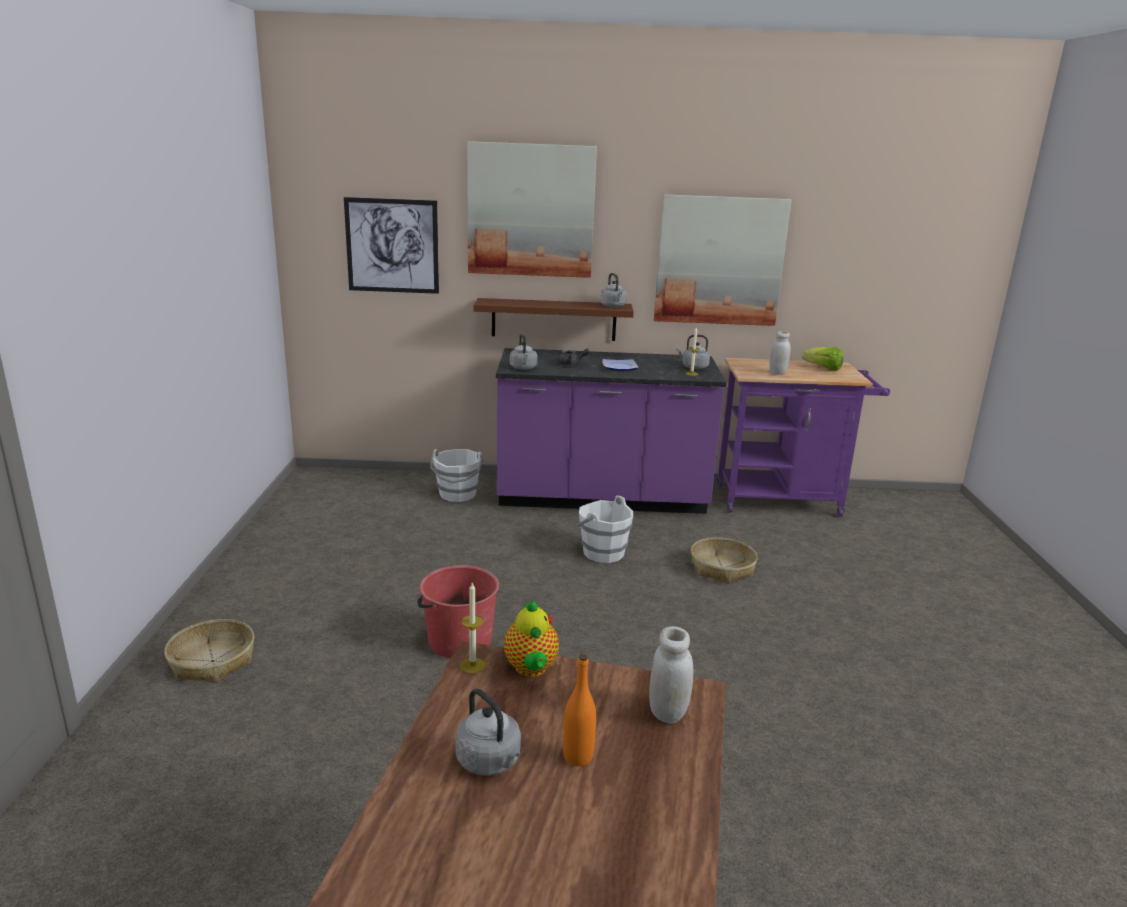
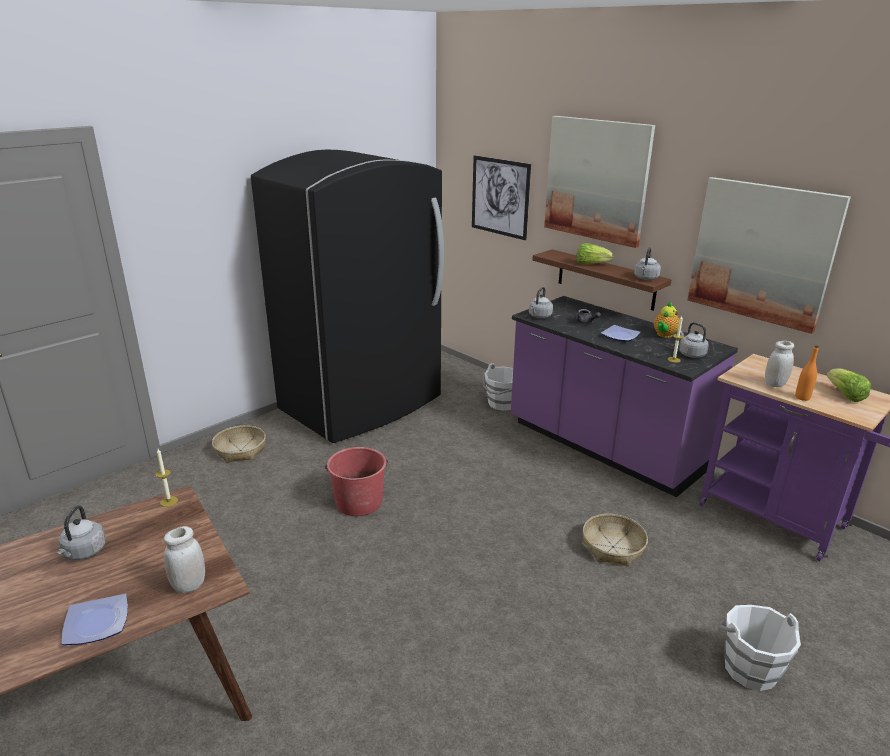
camera: 45 degrees right, 5 degrees up
(301, 549) = (362, 404): none -> black fridge
(531, 669) = (185, 519): teapot -> teapot (664, 335)
(544, 303) = (591, 264): none -> lettuce
(578, 757) = (113, 576): orange bottle -> orange bottle (802, 397)
(602, 552) = (537, 489): white bucket -> white bucket (749, 668)
(661, 801) = (95, 624): none -> plate

